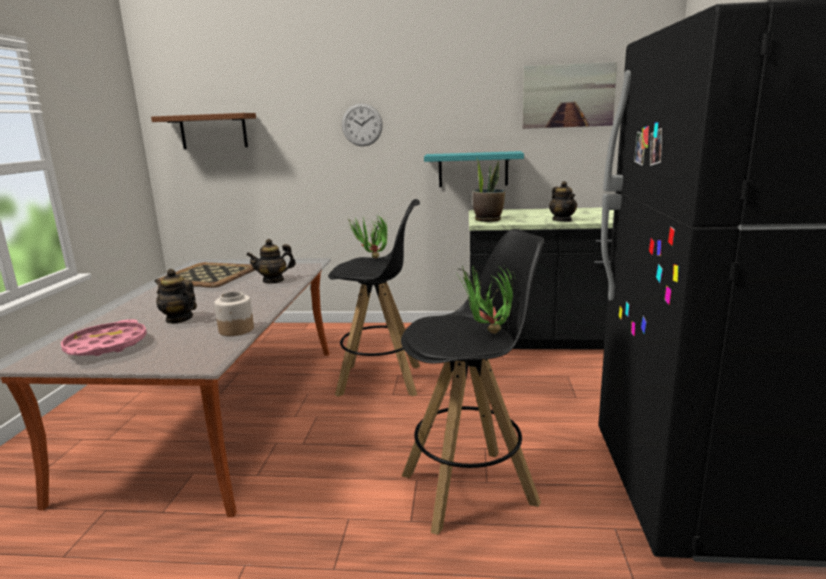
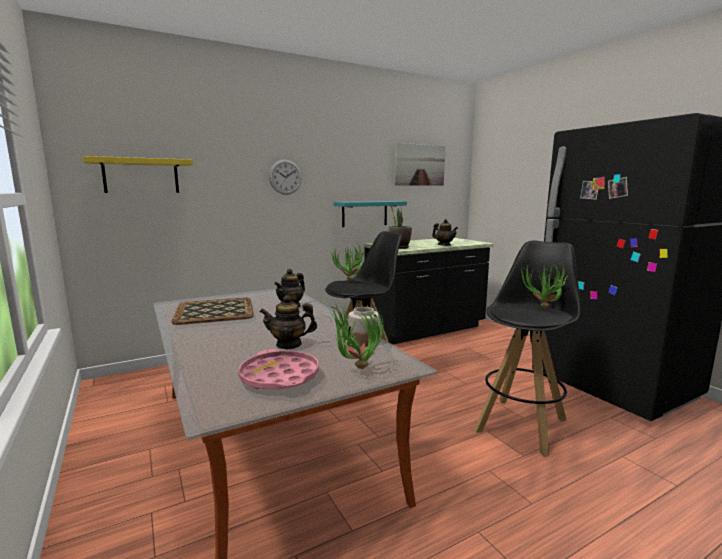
camera: 35 degrees left, 5 degrees down
(162, 354) = (354, 369): none -> potted plant
(213, 131) = (141, 176): brown shelf -> yellow shelf

